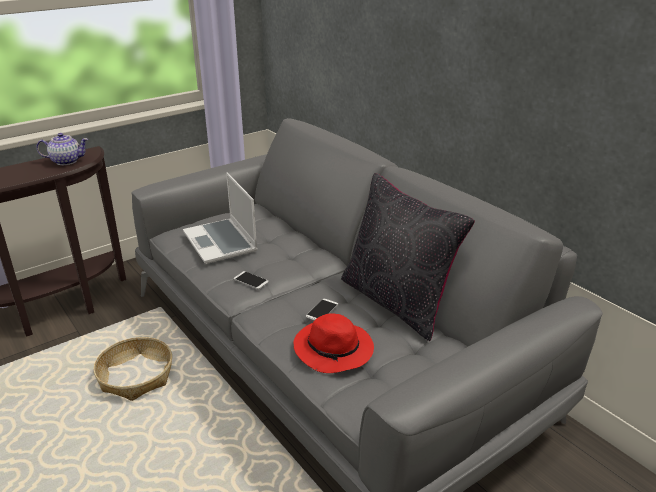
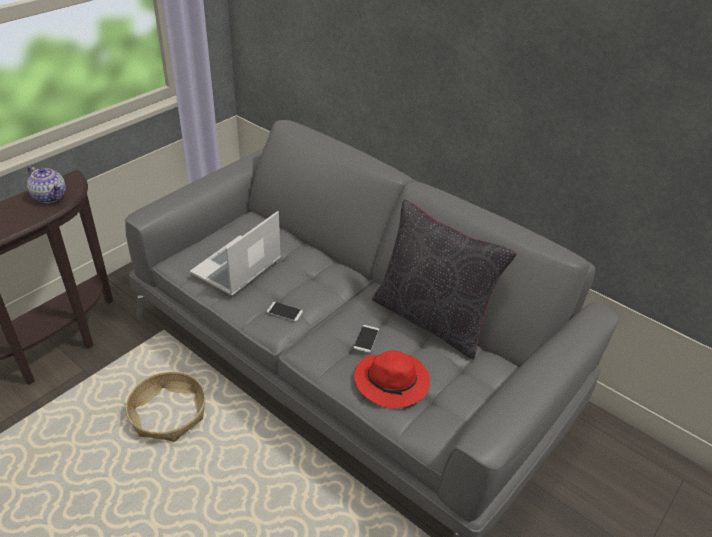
camera: 15 degrees left, 10 degrees up
(66, 161) = (50, 196): teapot -> teapot turned 60 degrees clockwise
(221, 242) = (237, 268): laptop -> laptop turned 75 degrees clockwise

